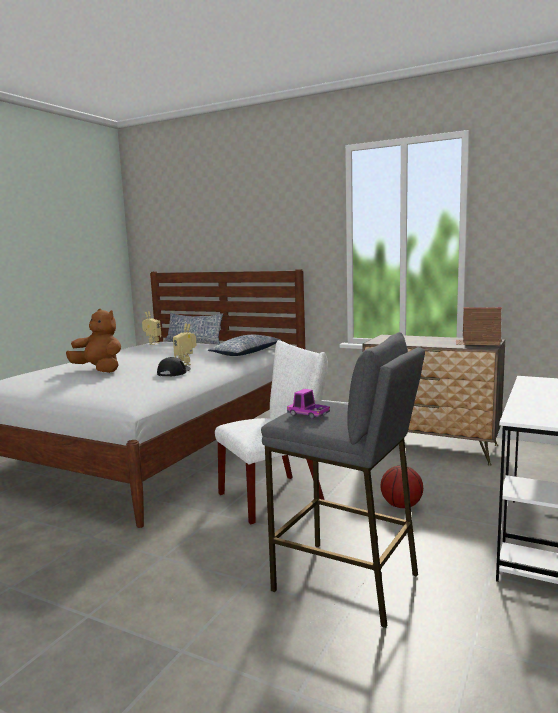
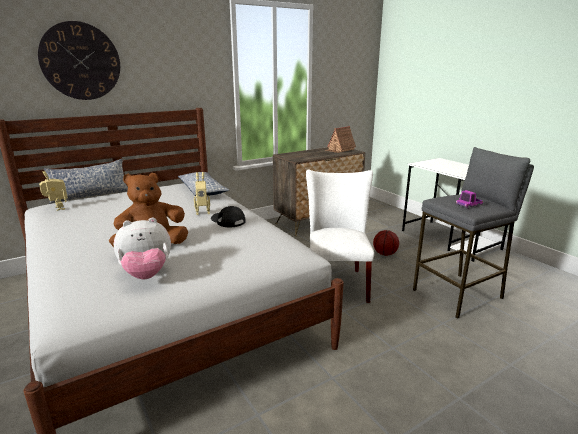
camera: 60 degrees left, 10 degrees up
(49, 380) = (146, 274): none -> plush toy
(209, 225) = (80, 61): none -> wall clock

